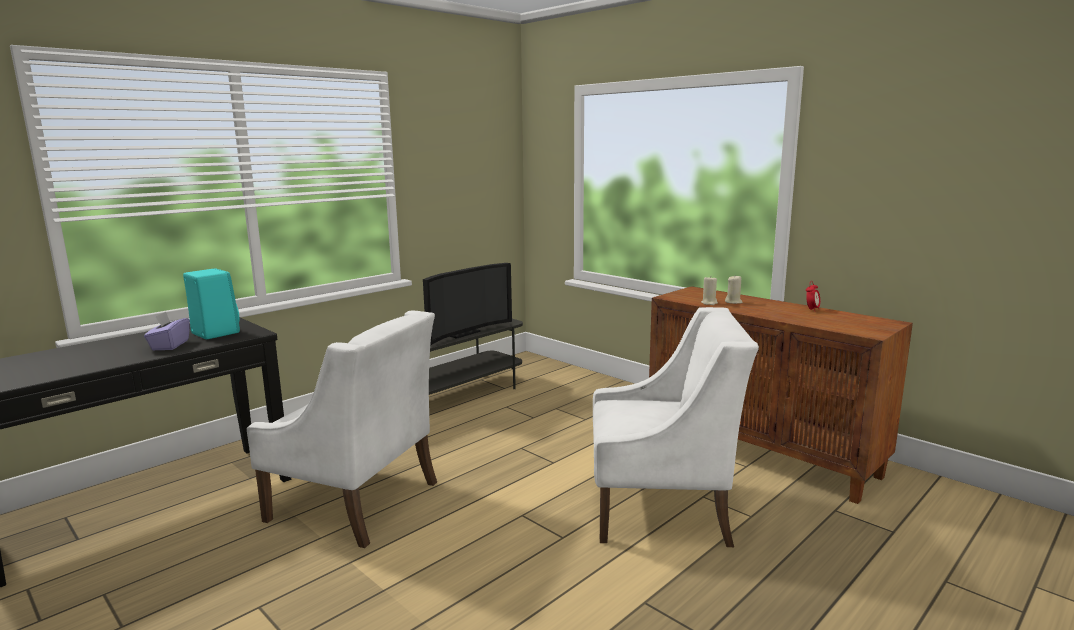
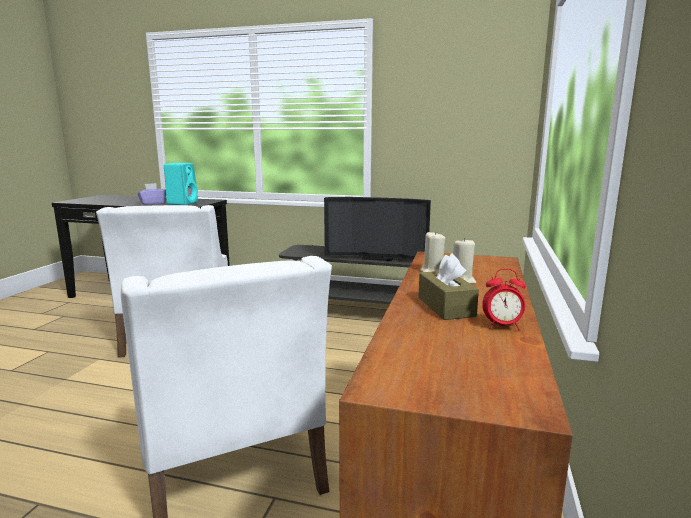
camera: 60 degrees right, 0 degrees up
(778, 312) = (445, 307): none -> brown tissue box

